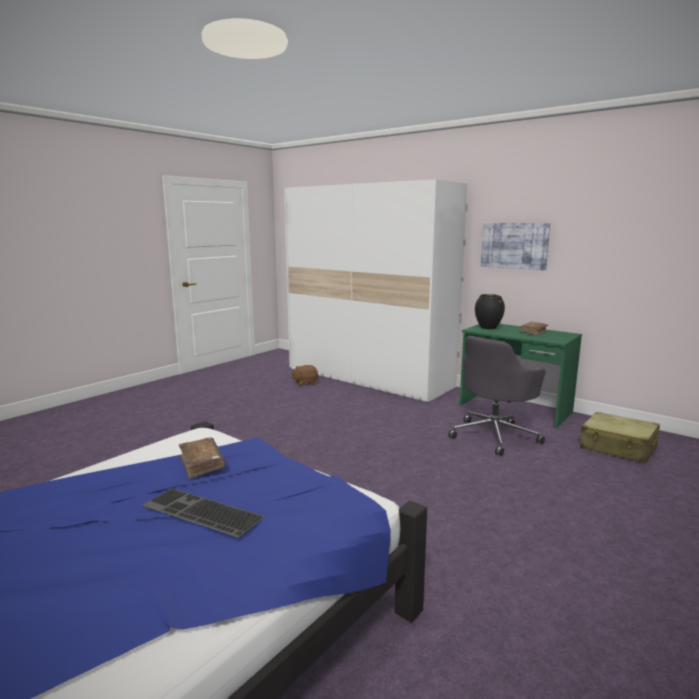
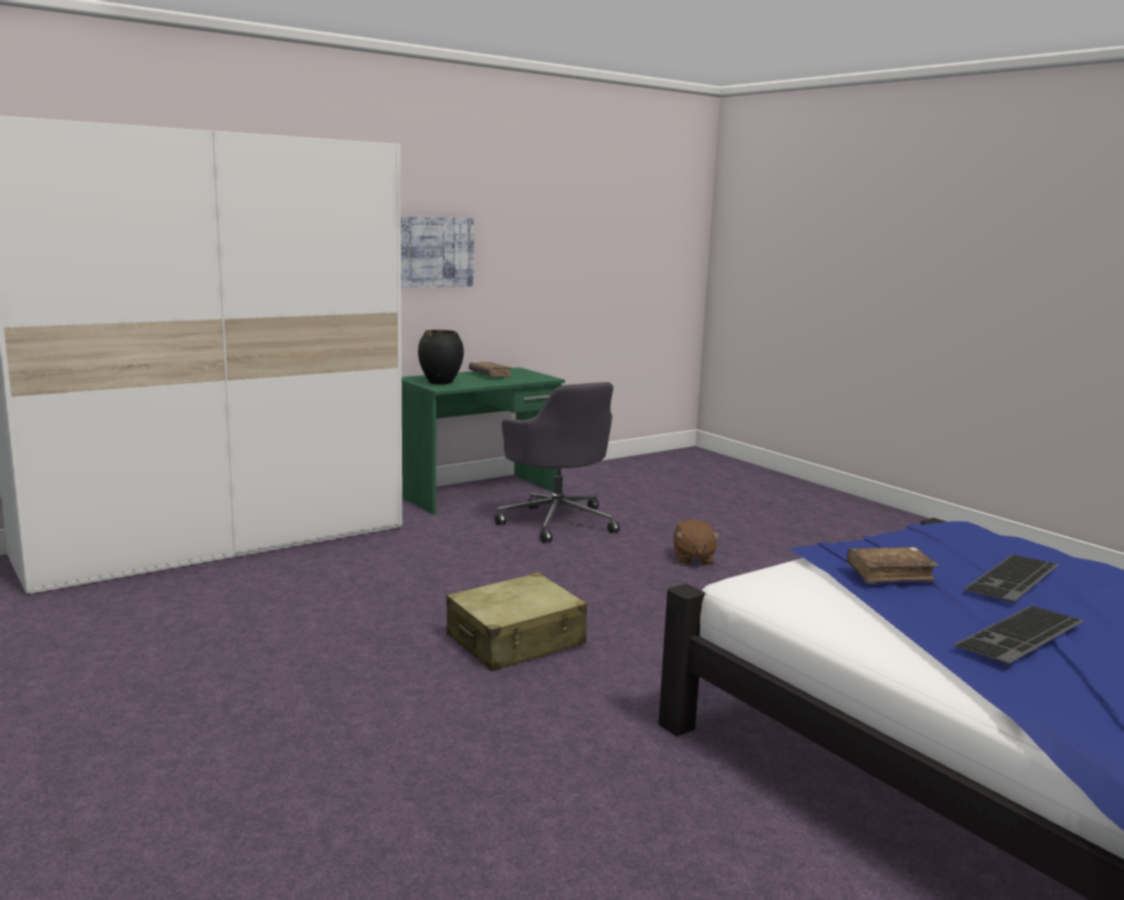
camera: 75 degrees left, 0 degrees up
(78, 504) = (1022, 635): none -> keyboard
(305, 383) = (164, 594): brown plush toy -> brown plush toy (693, 559)
(618, 448) = (627, 486): beige suitcase -> beige suitcase (516, 641)

